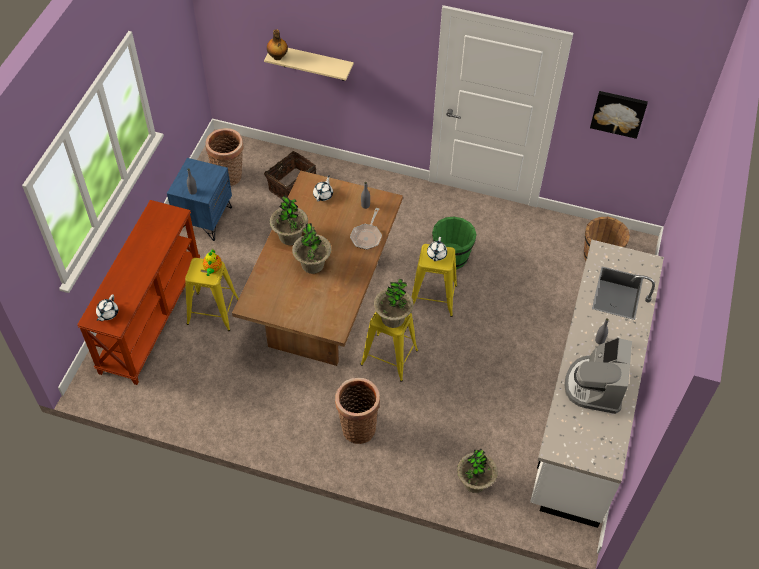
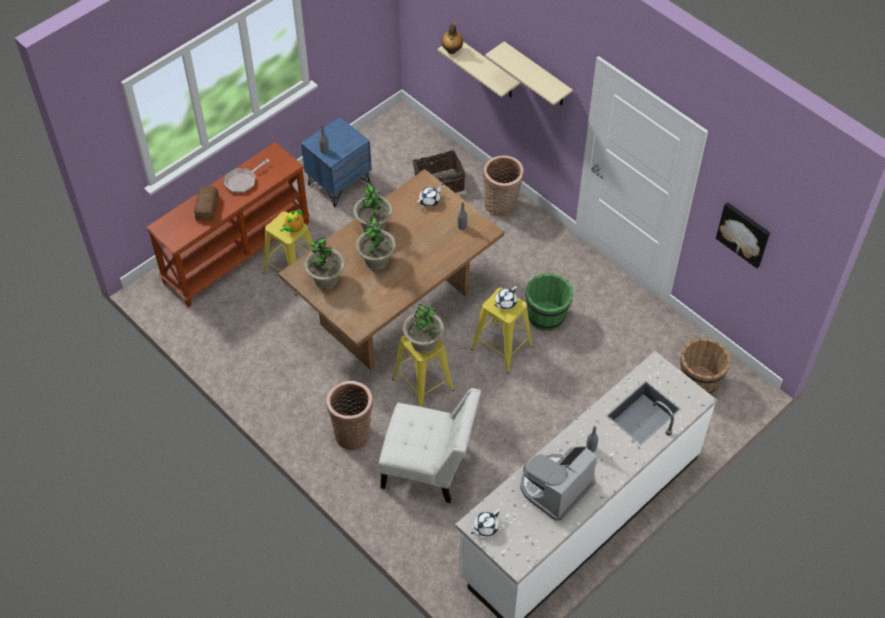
camera: 30 degrees right, 0 degrees up
(107, 313) = (176, 228): white teapot -> white teapot (485, 527)
(124, 283) = (206, 208): none -> bread
(229, 176) = (386, 152): basket -> basket (501, 207)
(367, 236) = (443, 256): frying pan -> frying pan (243, 181)
(373, 48) = (537, 75): none -> beige shelf
(441, 425) = (429, 468): none -> white chair
(474, 482) = (425, 533): potted plant -> potted plant (326, 280)

